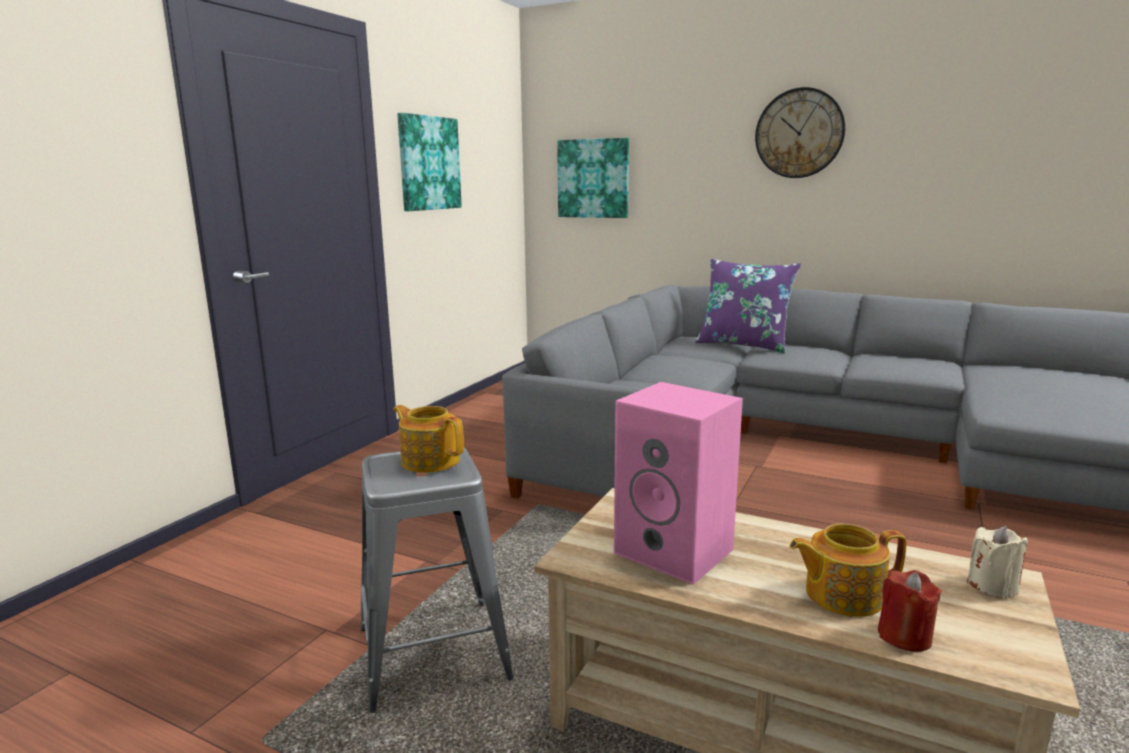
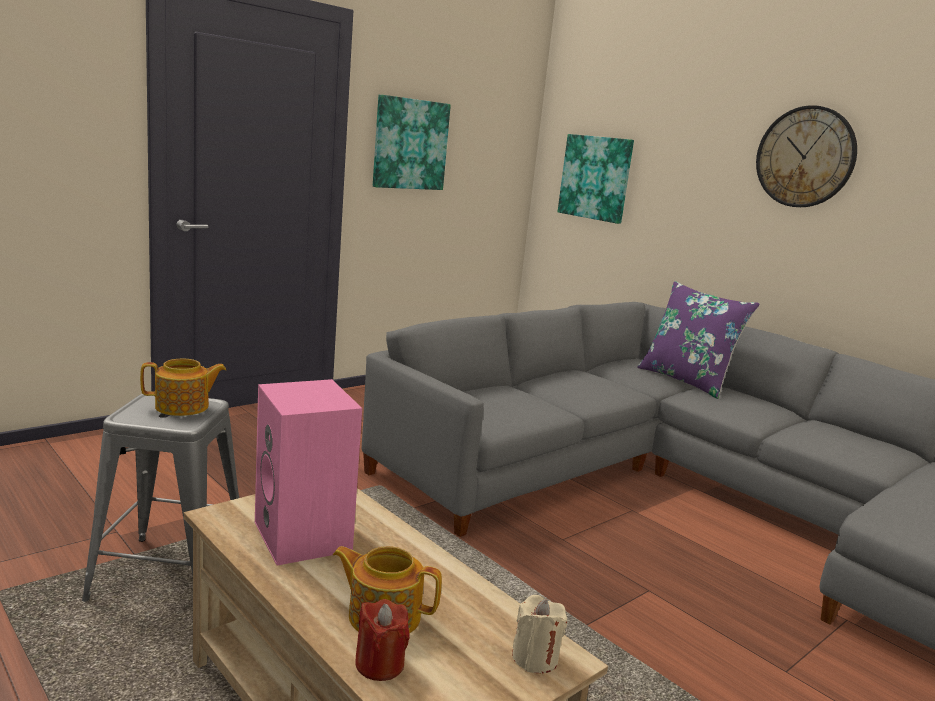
camera: 20 degrees right, 0 degrees up
(430, 460) = (183, 407): teapot -> teapot turned 105 degrees clockwise

